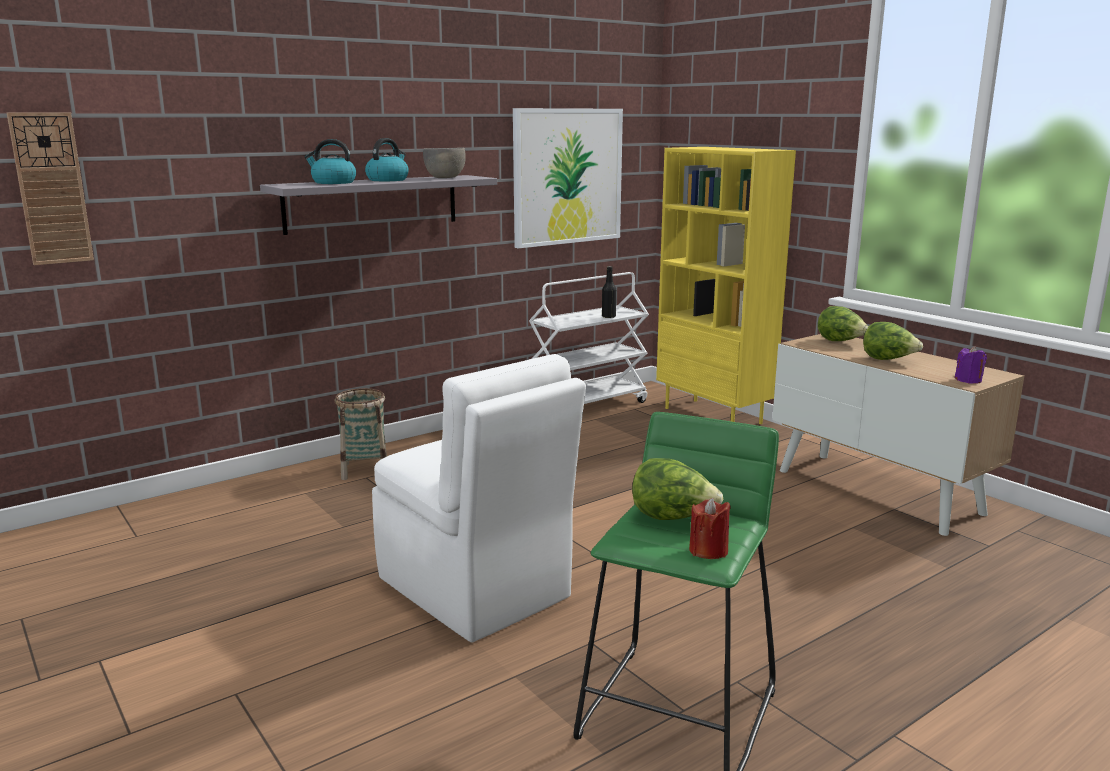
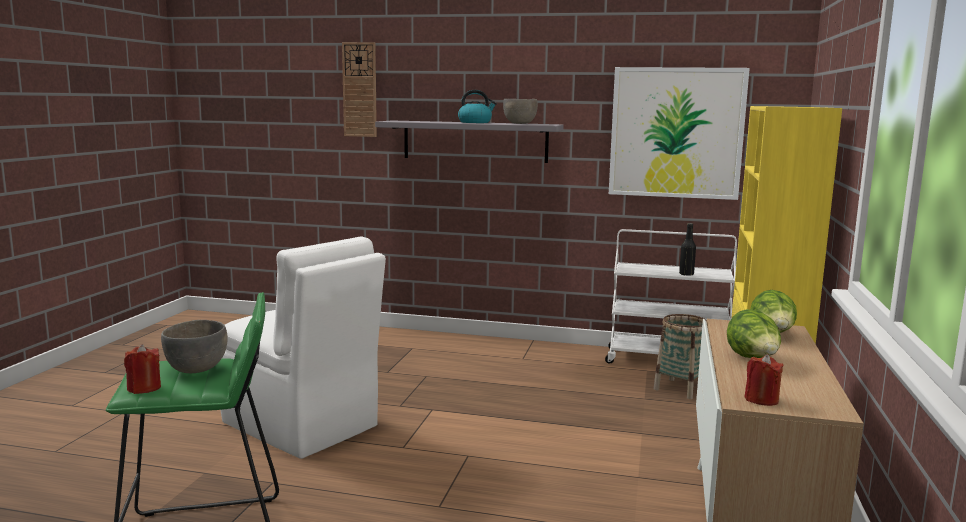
camera: 50 degrees right, 5 degrees down
(51, 189) = (272, 114): wall clock -> wall clock (360, 90)
(333, 182) = (430, 121): kettle -> none
(365, 470) = (422, 344): basket -> basket (680, 388)
(475, 590) = (302, 426): white chair -> white chair turned 60 degrees counterclockwise
(672, 518) = (197, 369): lettuce -> grey bowl
(968, 380) = (761, 399): purple candle -> red candle

